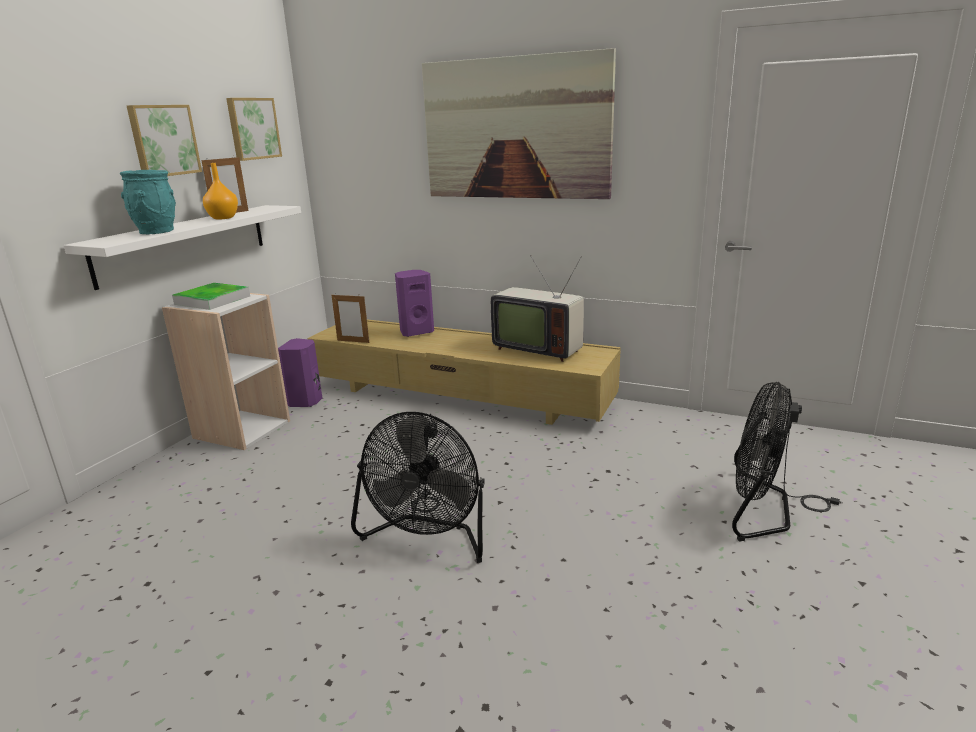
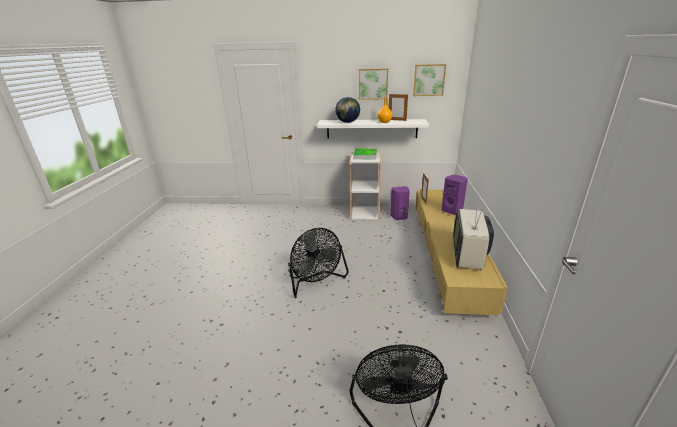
camera: 70 degrees right, 5 degrees up
(156, 232) = (347, 122): turquoise vase -> globe
(425, 533) = (313, 282): black fan -> black fan turned 120 degrees counterclockwise
(515, 129) = (514, 108): picture -> none

